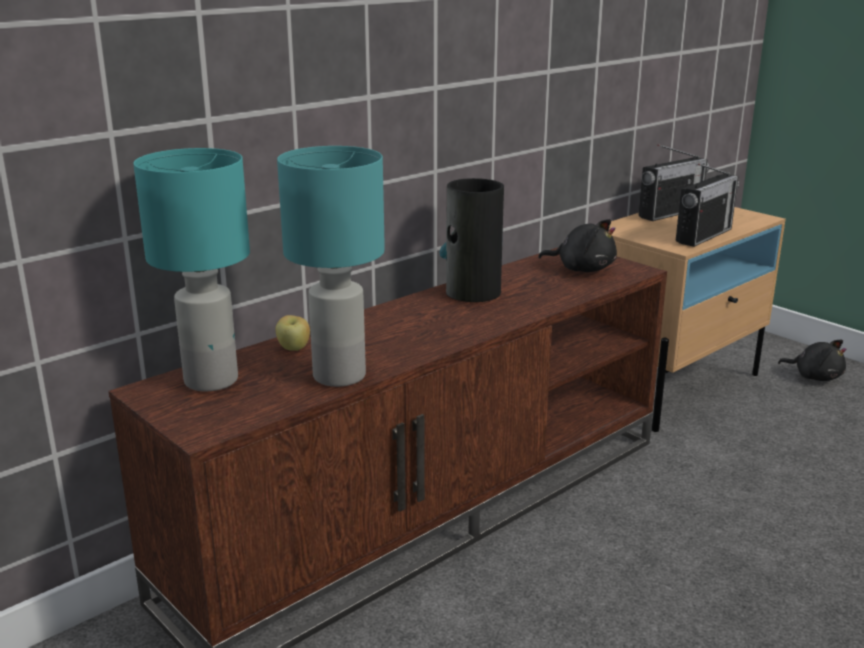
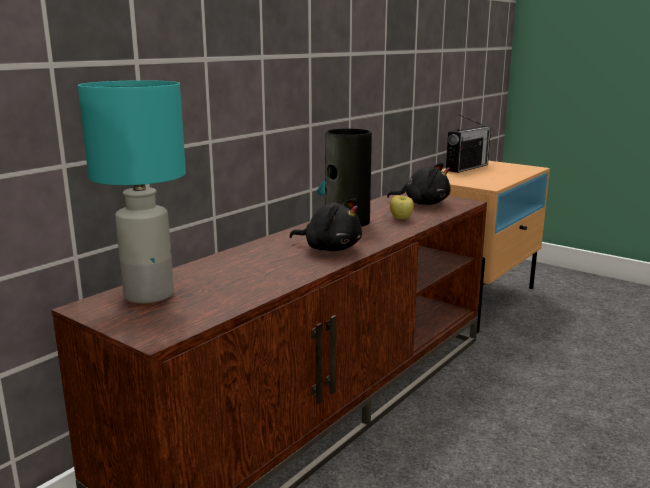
camera: 10 degrees left, 5 degrees down
(294, 349) = (215, 267): apple -> apple (401, 219)
(338, 376) = (264, 284): turquoise table lamp -> none
(704, 236) = (501, 179): radio -> none
(815, 376) = (573, 286): black plush toy -> black plush toy (330, 248)

